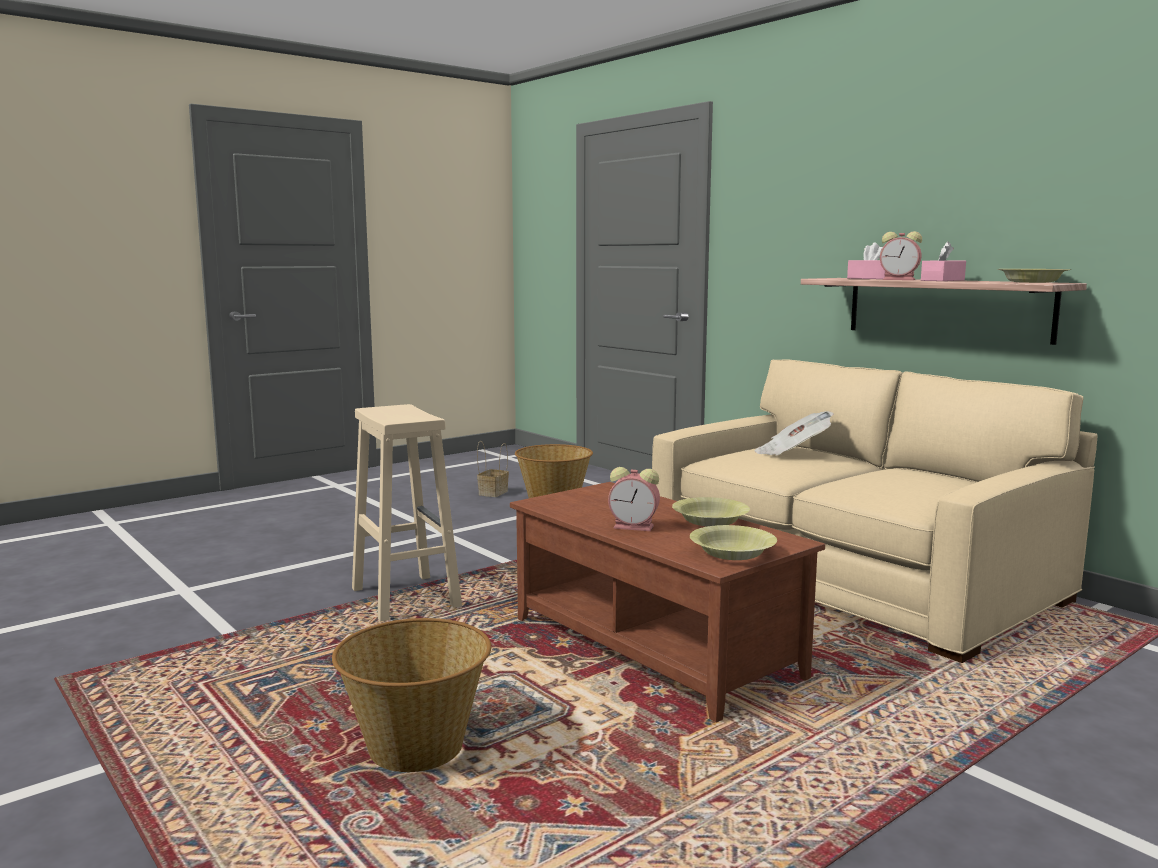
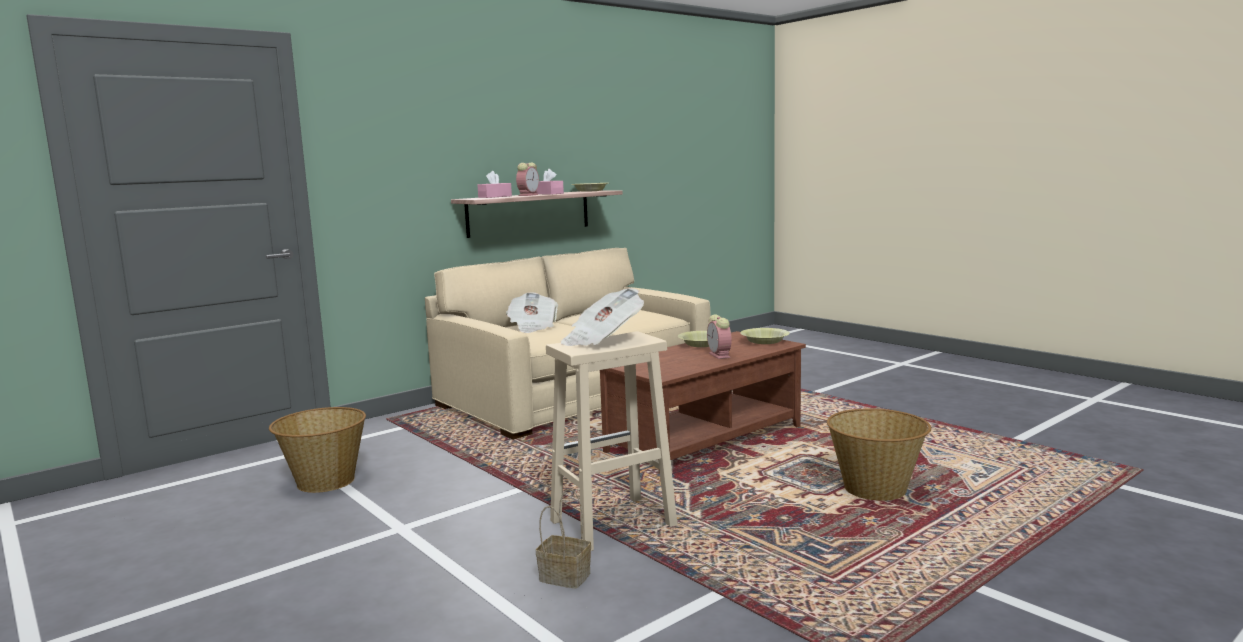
camera: 90 degrees left, 0 degrees up
(408, 412) = (602, 340): none -> newspaper
(493, 492) = (229, 516): basket -> basket (563, 577)
(635, 527) = (720, 355): alarm clock -> alarm clock turned 150 degrees clockwise

